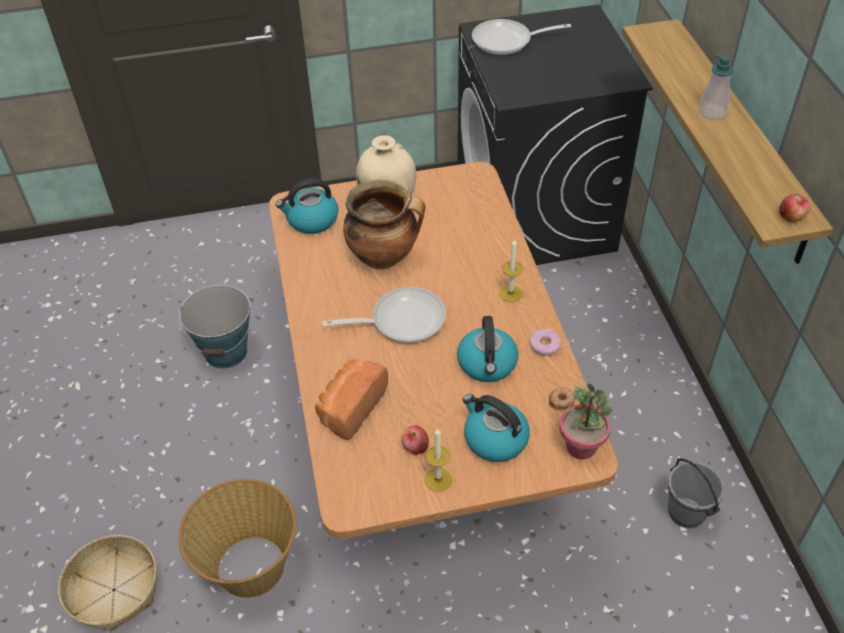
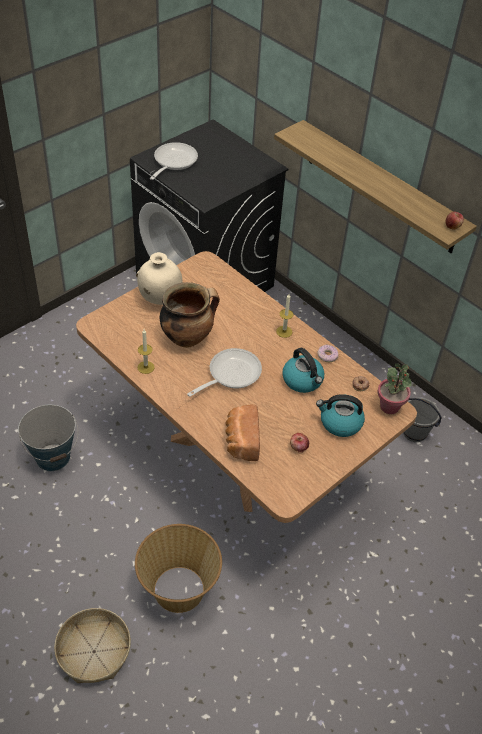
camera: 35 degrees left, 0 degrees up
(311, 220) = (118, 330): kettle -> none
(438, 479) = (326, 460): candle -> candle (146, 367)
(507, 41) = (173, 162): frying pan -> frying pan turned 150 degrees clockwise
(711, 112) = (367, 176): soap dispenser -> none

